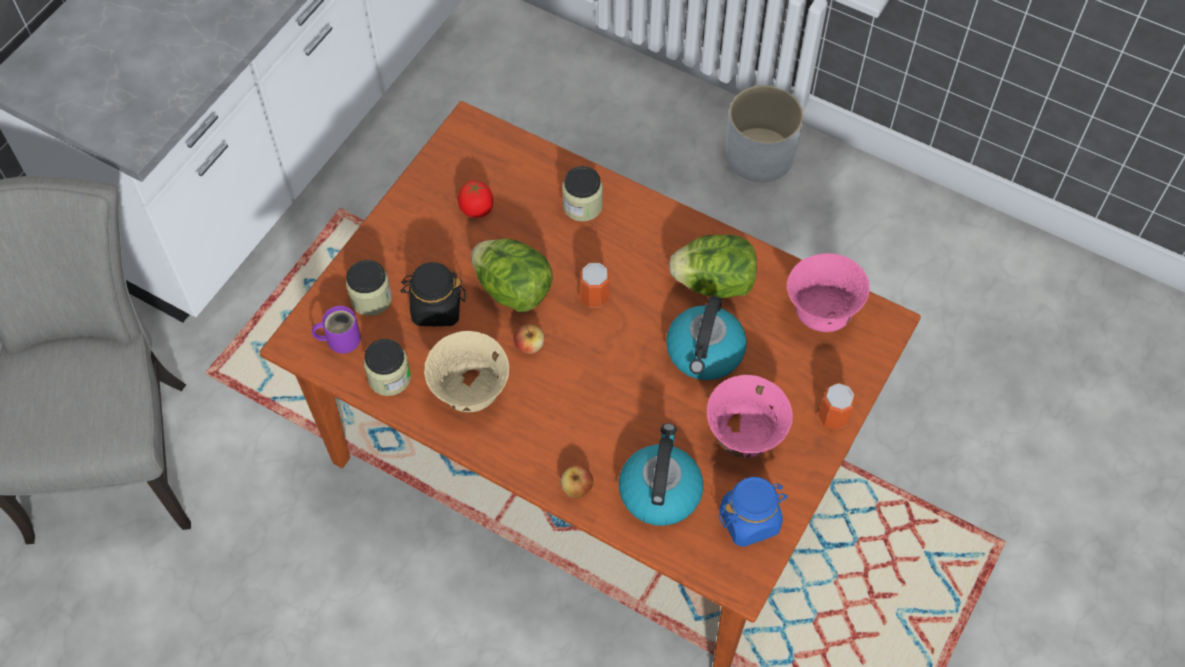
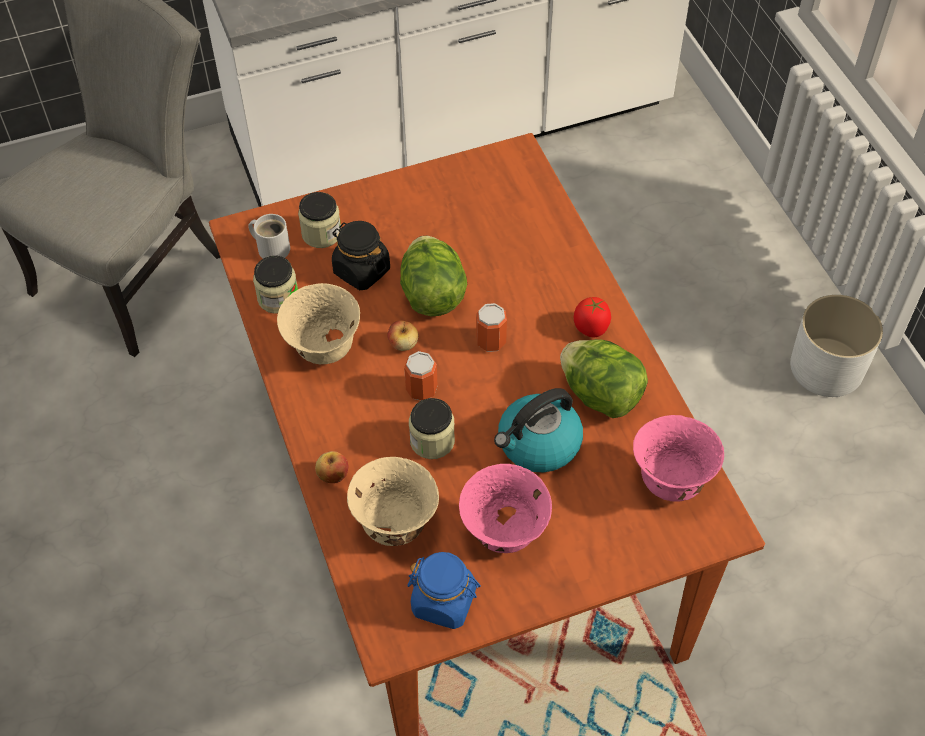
camera: 40 degrees right, 5 degrees down
(340, 338) = (272, 247): purple mug -> white mug
(477, 209) = (464, 218): tomato -> tomato (591, 328)
(582, 206) = (550, 266): jar -> jar (432, 441)
(659, 490) = (395, 524): kettle -> beige bowl
(833, 417) = (599, 572): can -> can (421, 389)

